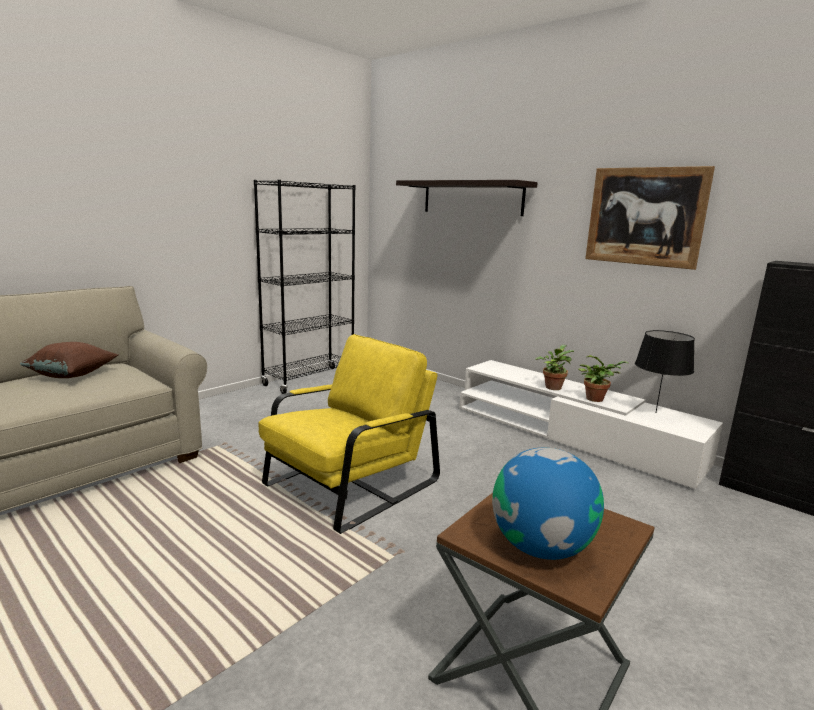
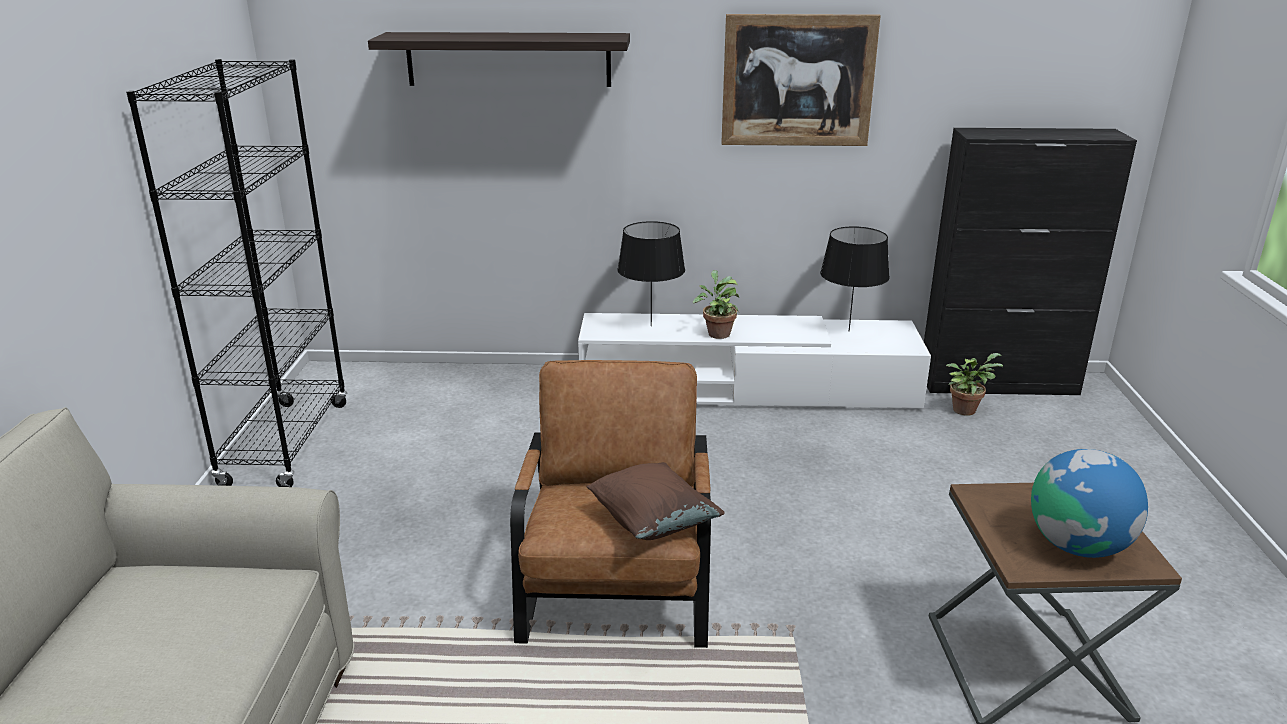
camera: 40 degrees left, 10 degrees up
(72, 376) = (113, 638): brown pillow -> brown pillow (652, 523)
(350, 484) = (617, 580): yellow armchair -> brown armchair
(517, 373) = (650, 326): none -> black table lamp
(597, 399) = (782, 334): potted plant -> potted plant (965, 409)

